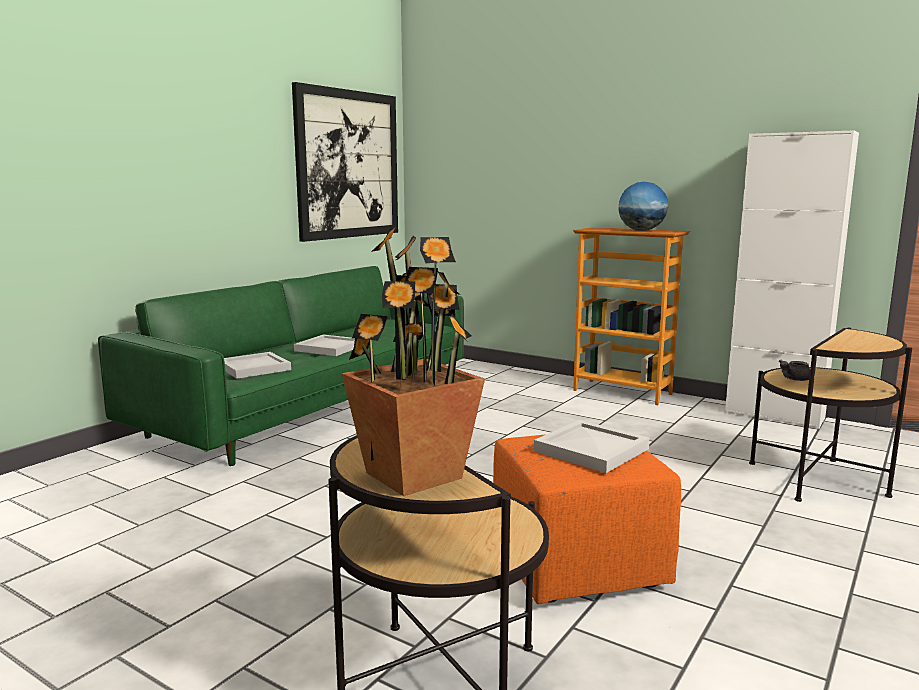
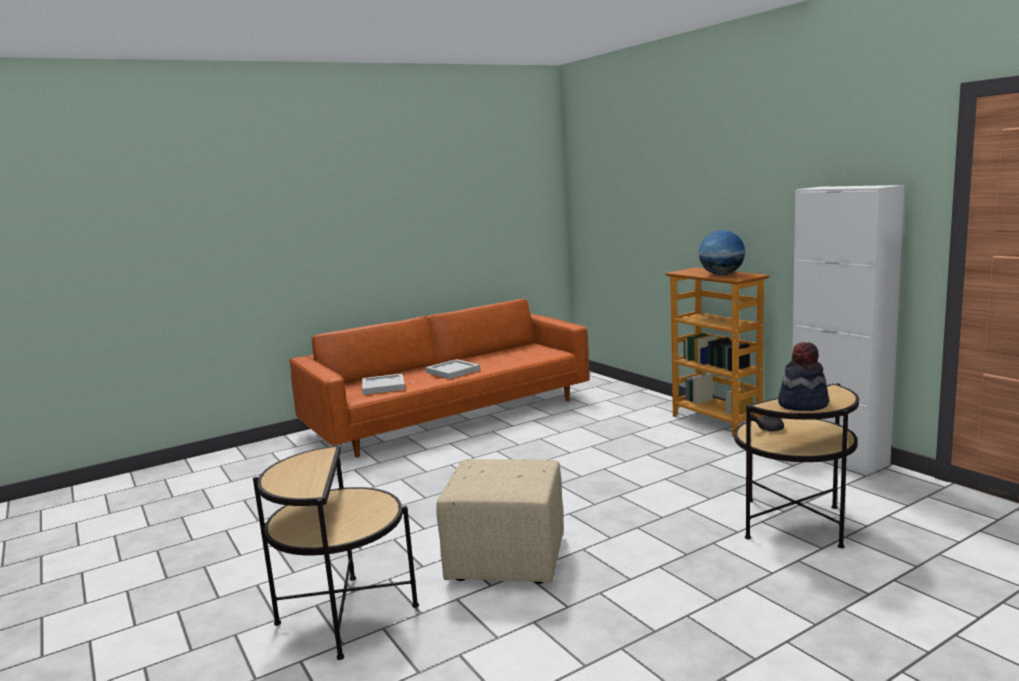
camera: 25 degrees right, 0 degrees up
(312, 407) = (450, 415): green sofa -> orange sofa
(348, 165) = (504, 214): picture -> none
(414, 475) = (296, 480): potted plant -> none
(579, 564) = (508, 559): orange ottoman -> beige ottoman
(589, 450) = (503, 474): white tray -> none
(860, 345) = (802, 404): none -> hat

